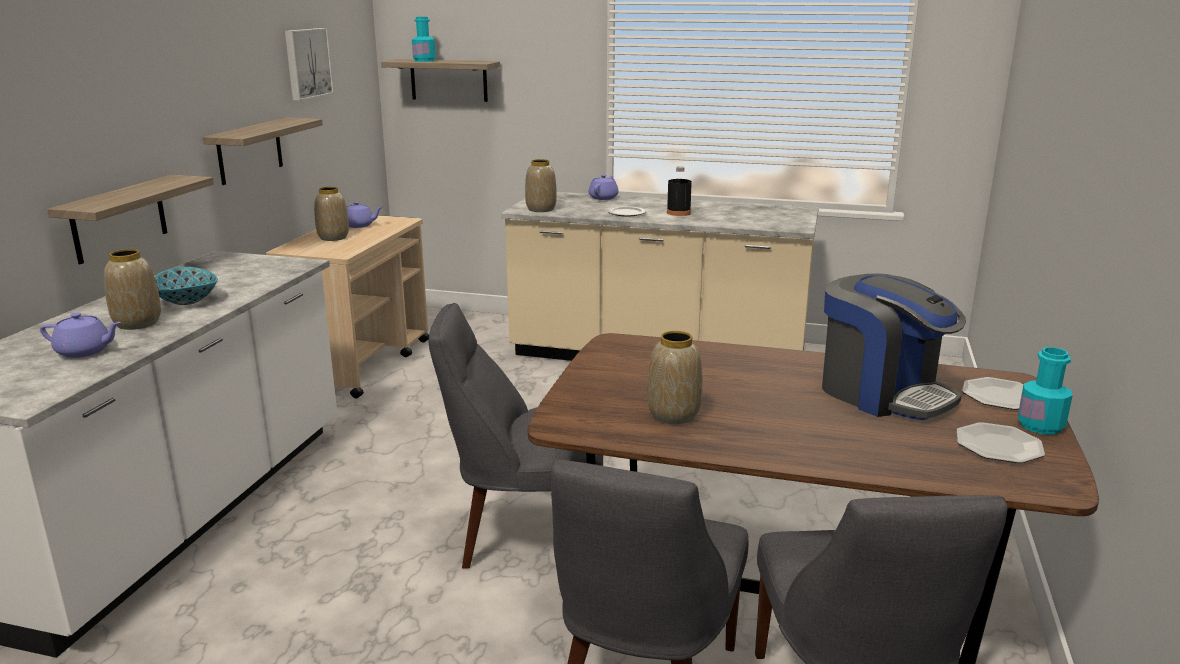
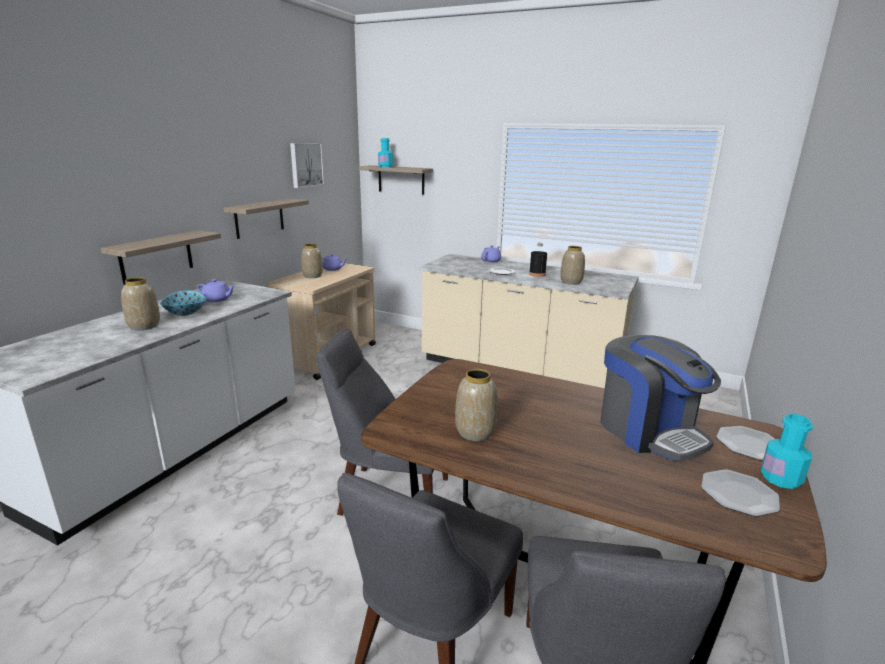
camera: 10 degrees right, 0 degrees up
(85, 351) = (97, 343): purple teapot -> purple teapot (217, 299)
(541, 209) = (446, 266): vase -> vase (571, 282)

